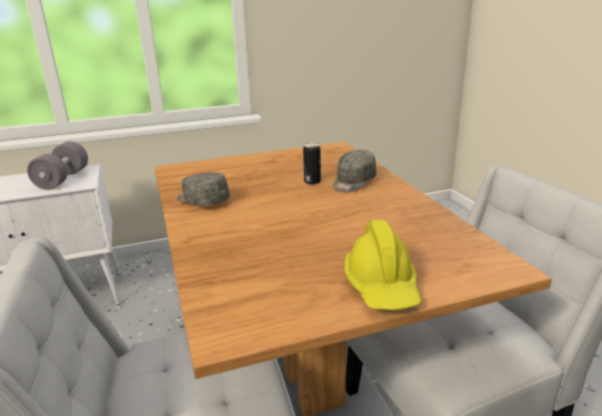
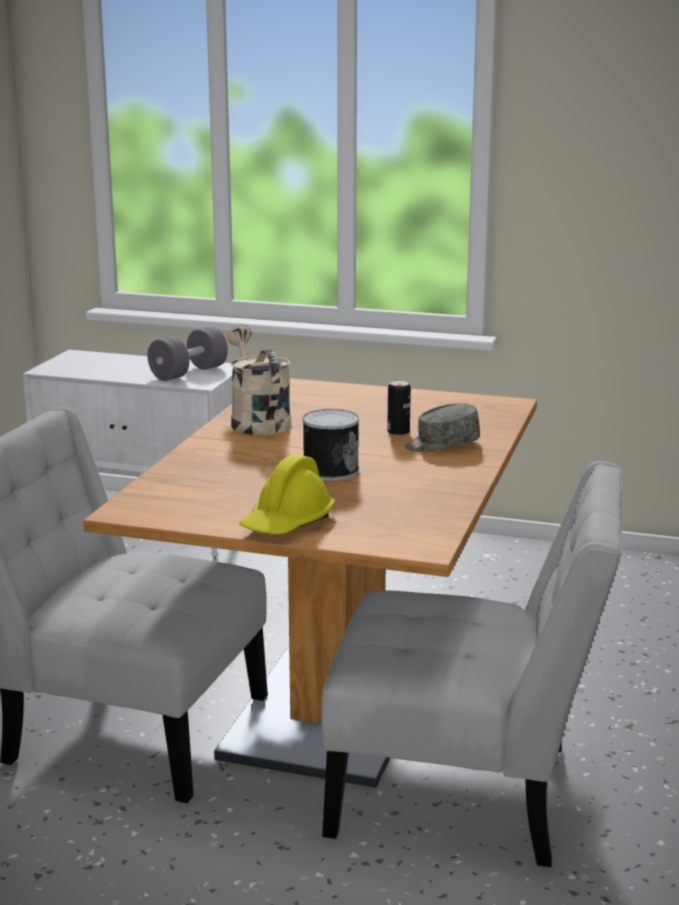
camera: 35 degrees right, 5 degrees down
(202, 201) = (257, 421): grey cap -> beige watering can
(323, 224) = (329, 470): none -> can

